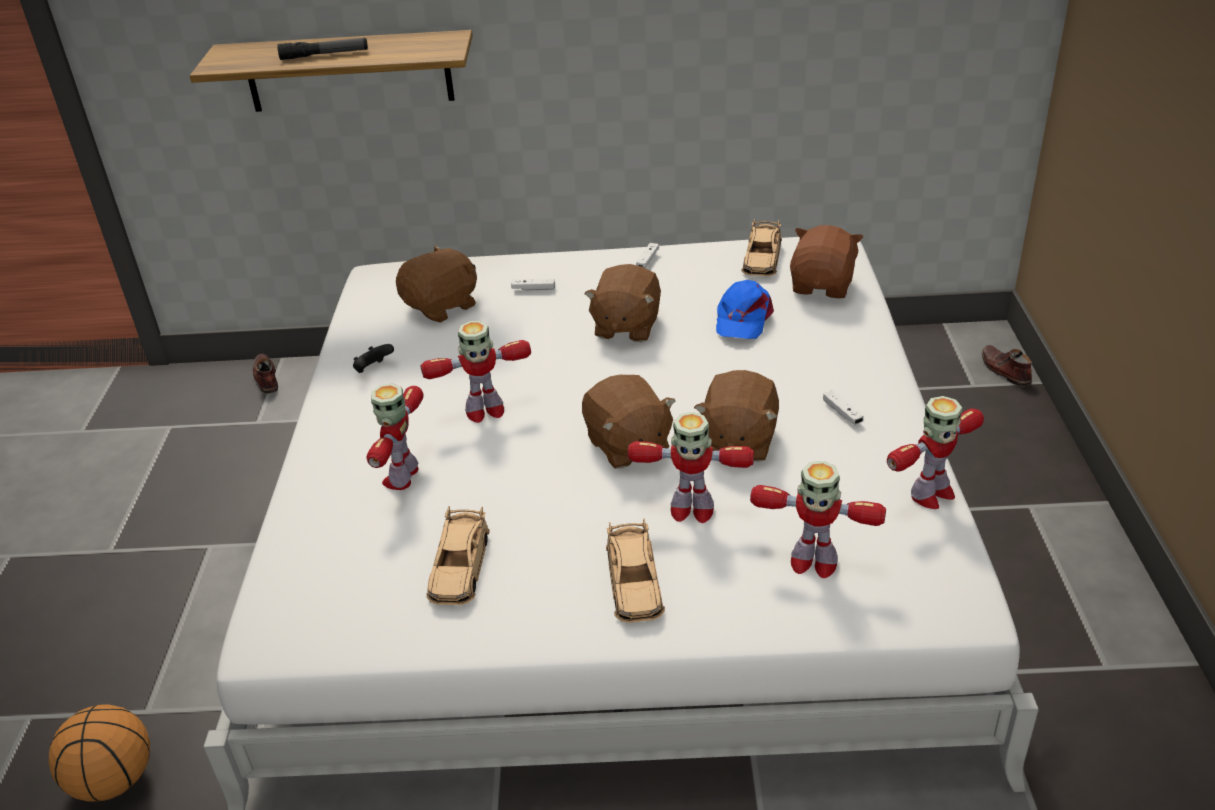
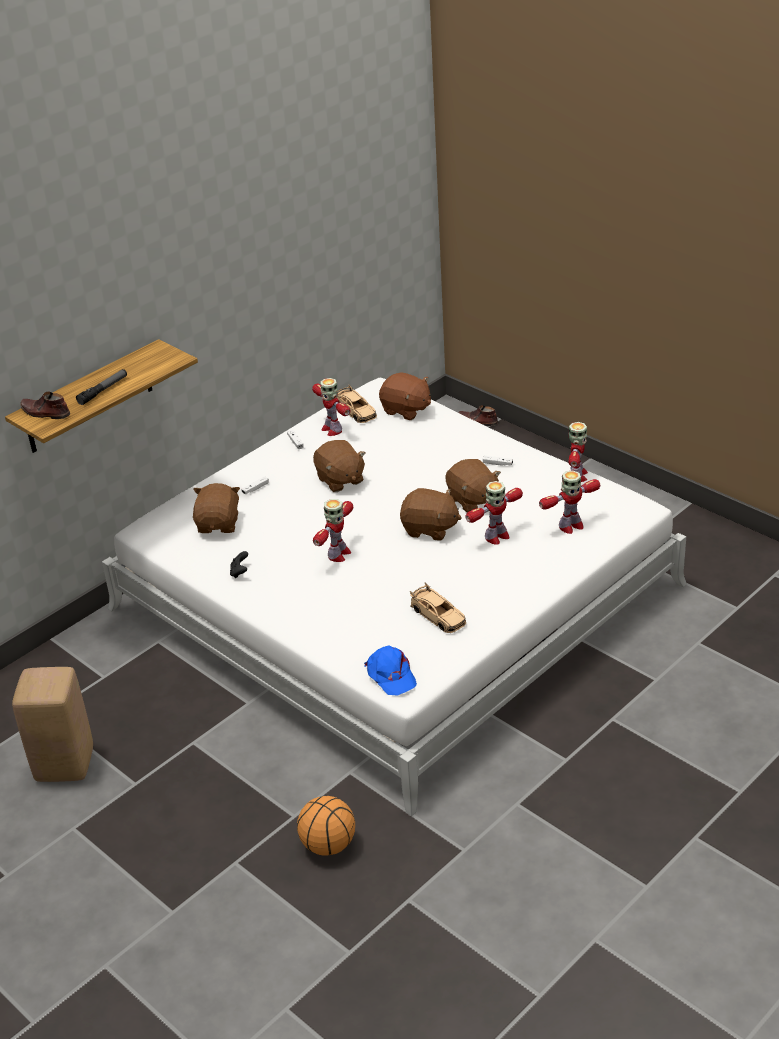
camera: 45 degrees left, 0 degrees up
(103, 485) = (64, 764): none -> beige stool
(266, 378) = (63, 654): brown shoe -> brown shoe (45, 413)
(403, 476) = (348, 602): toy robot -> toy robot (332, 429)
(634, 582) = (516, 575): beige toy car -> none
(742, 319) = (393, 445): blue cap -> blue cap (391, 675)
(823, 286) = (406, 410): brown plush toy -> brown plush toy turned 150 degrees clockwise

